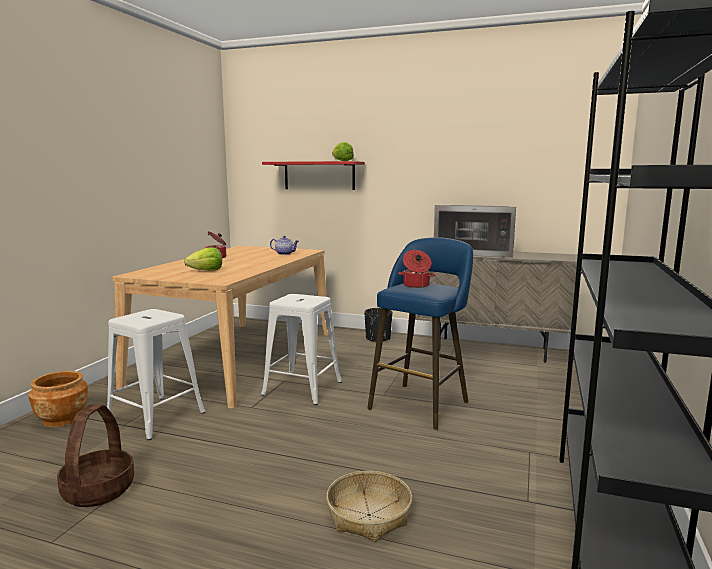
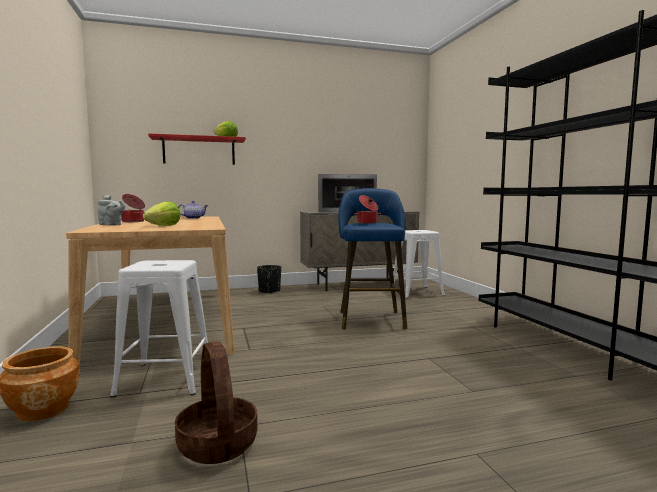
camera: 35 degrees left, 5 degrees down
(180, 264) = (111, 225): none -> grey teapot
(302, 388) = (269, 329): white stool -> white stool (416, 292)
(368, 515) = (457, 381): basket -> none

